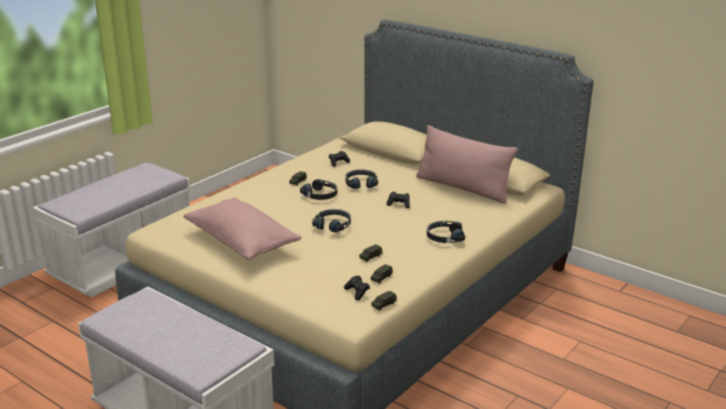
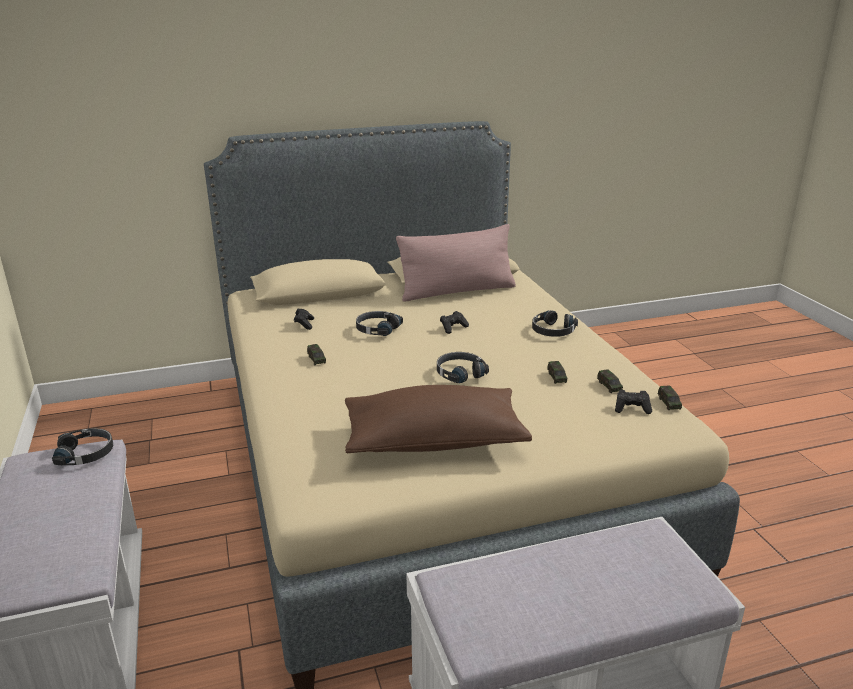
camera: 55 degrees left, 0 degrees up
(242, 242) = (434, 441): pink pillow -> brown pillow
(320, 195) = (374, 357): black headphones -> black headphones (86, 453)

